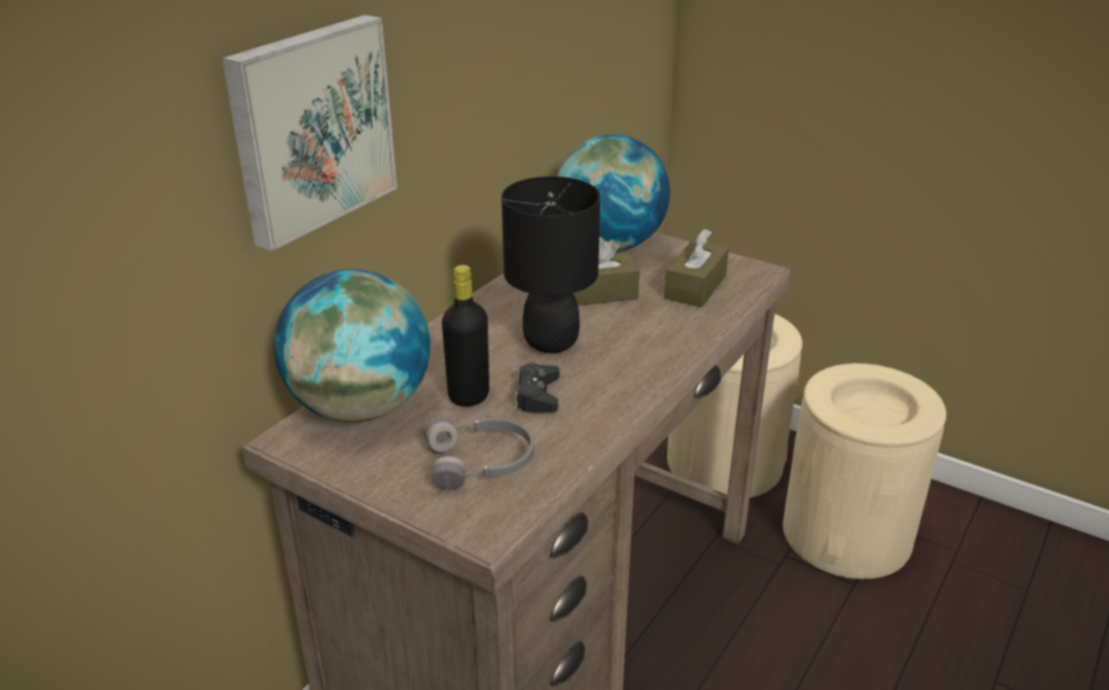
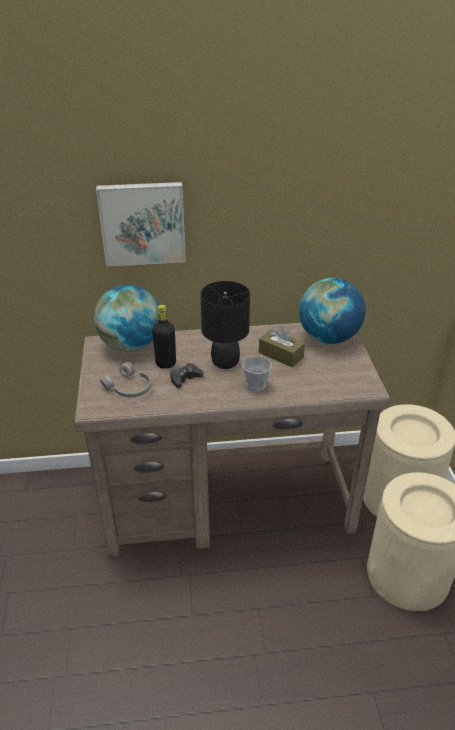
camera: 50 degrees right, 5 degrees up
(640, 344) = (256, 385): none -> cup
(695, 287) = (326, 377): brown tissue box -> none

